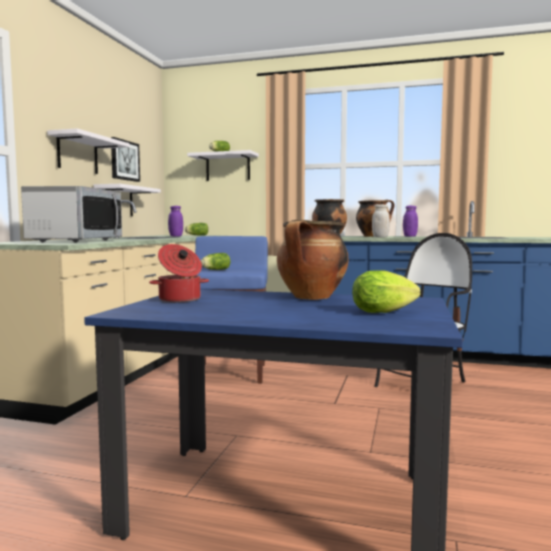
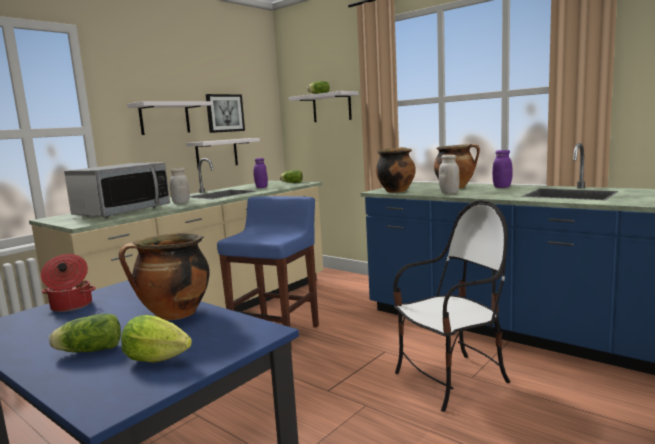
camera: 25 degrees right, 5 degrees up
(125, 239) = (181, 203): none -> white jar
(214, 270) = (251, 234): lettuce -> lettuce (88, 351)

